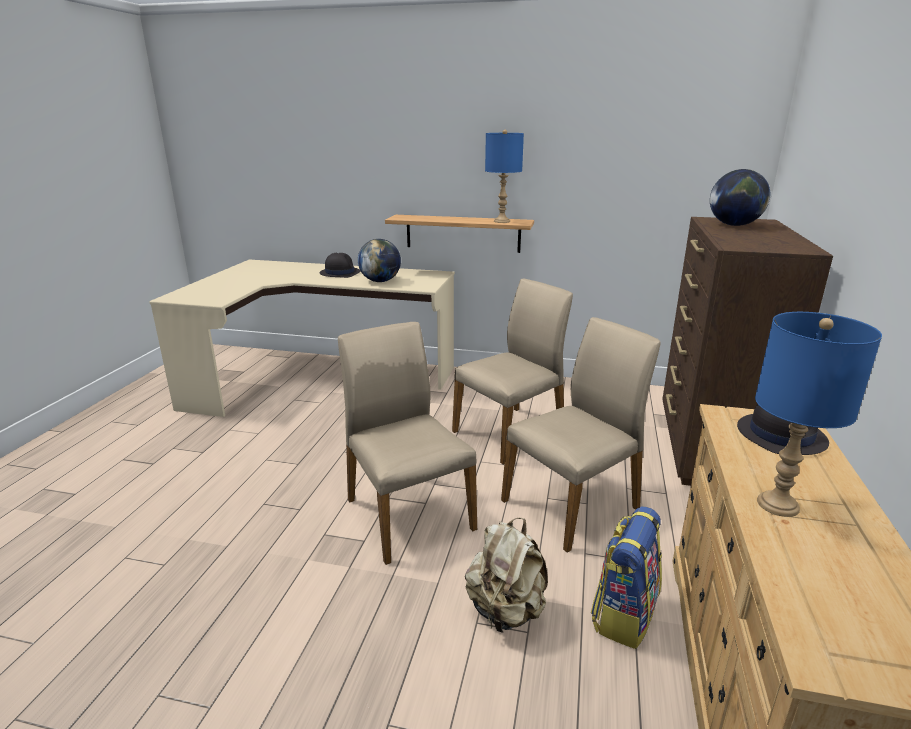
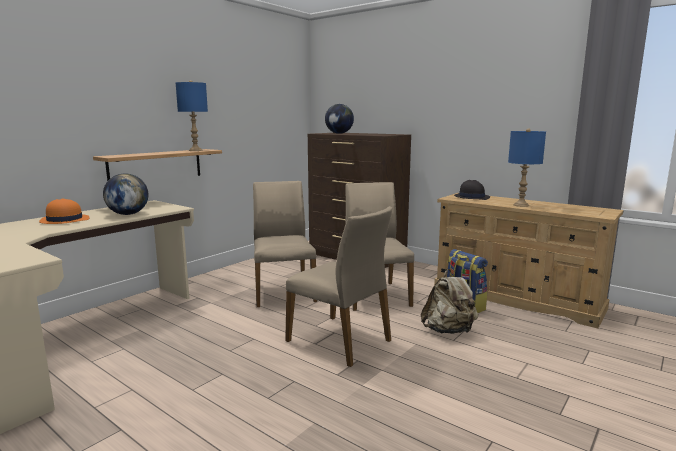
camera: 65 degrees left, 10 degrees down
(339, 273) = (64, 220): black hat -> orange hat
(407, 513) = (340, 340): beige chair -> beige chair turned 135 degrees counterclockwise

